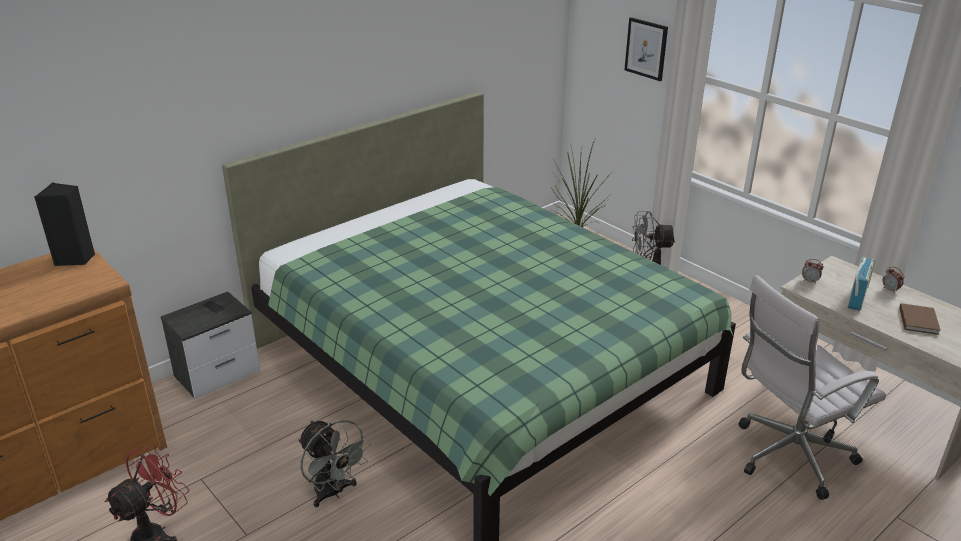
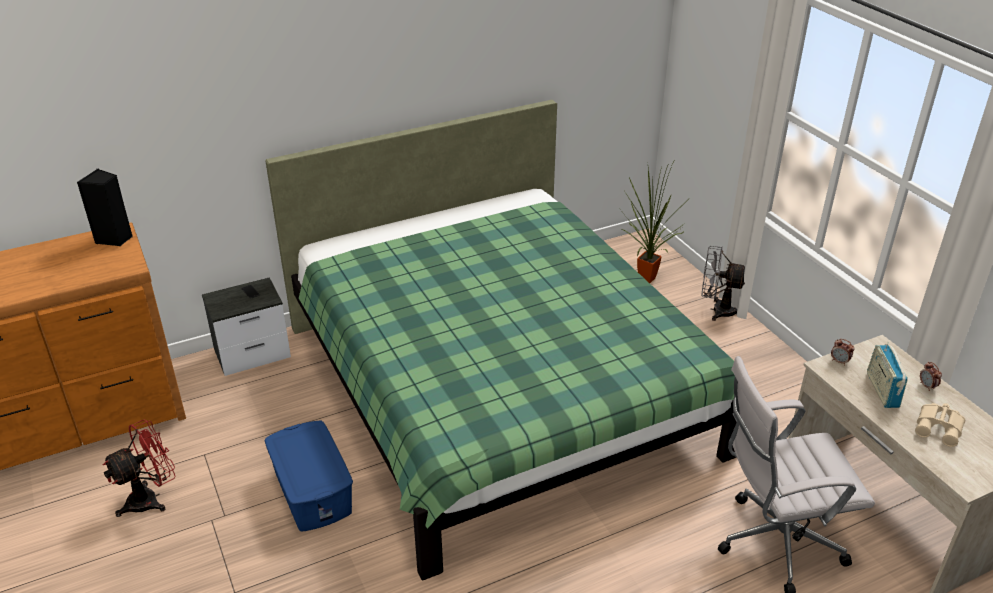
camera: 15 degrees right, 5 degrees up
(333, 493) = (313, 491): grey fan -> blue storage box
(646, 48) = (737, 72): picture -> none
(857, 298) = (882, 390): radio -> radio turned 135 degrees clockwise
(919, 320) = (939, 428): brown book -> beige binoculars

